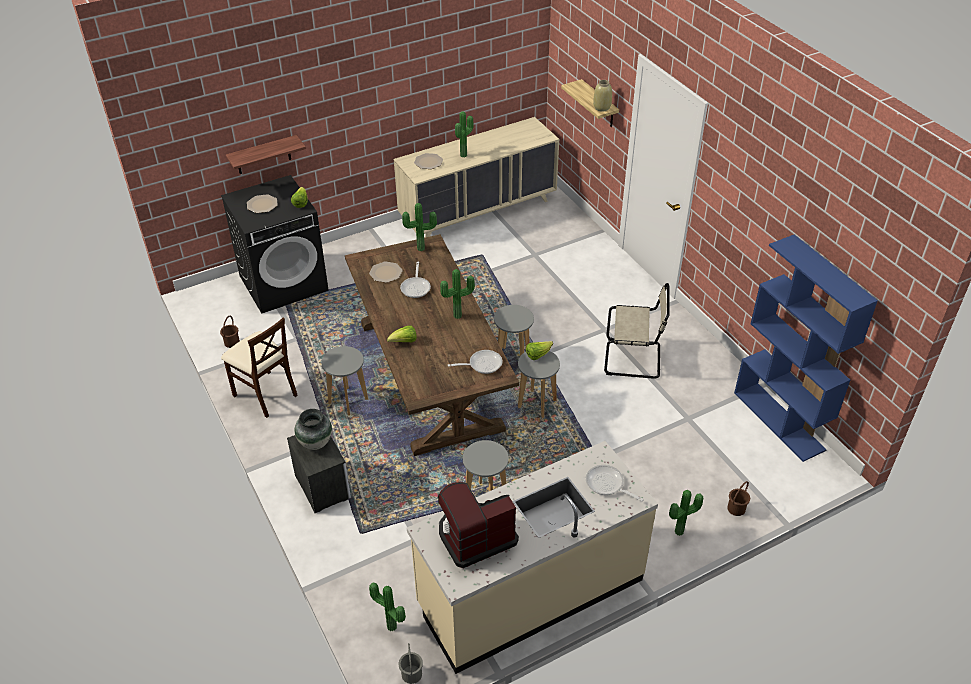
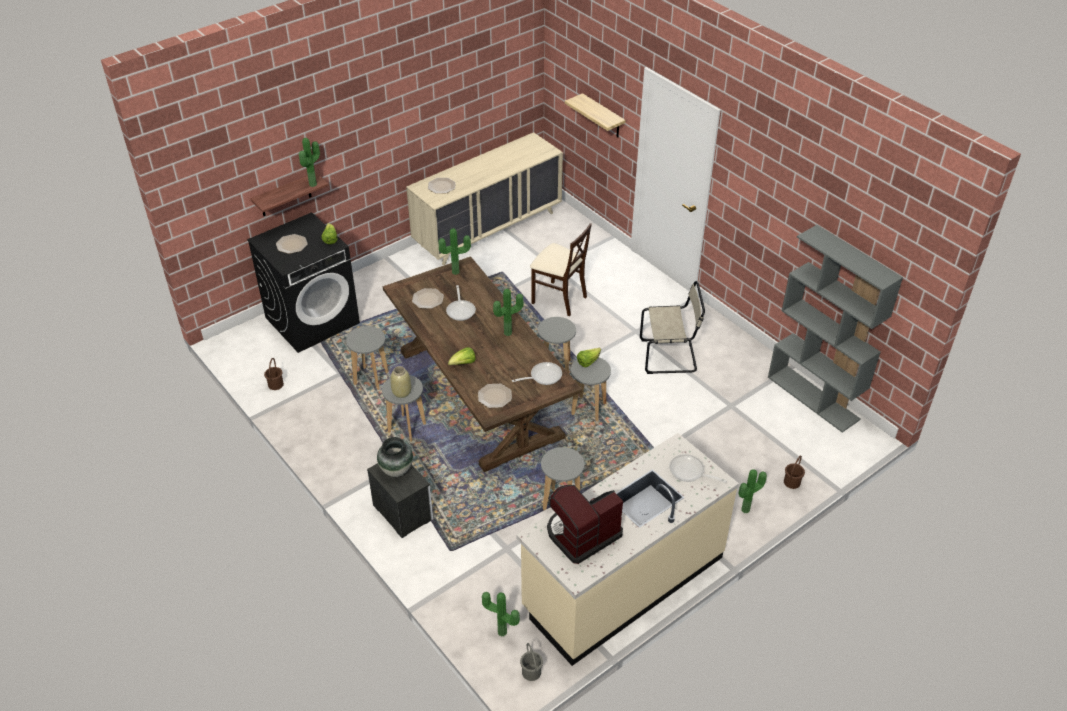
camera: 10 degrees left, 0 degrees up
(265, 394) = (323, 431): beige chair -> beige chair (559, 299)
(325, 347) = (371, 378): none -> grey stool
(427, 379) = (495, 396): none -> plate
(464, 155) = (475, 177): potted plant -> potted plant (314, 184)
(602, 108) = (609, 120): beige vase -> beige vase (402, 392)
(779, 421) = (813, 398): blue bookcase -> grey bookcase

